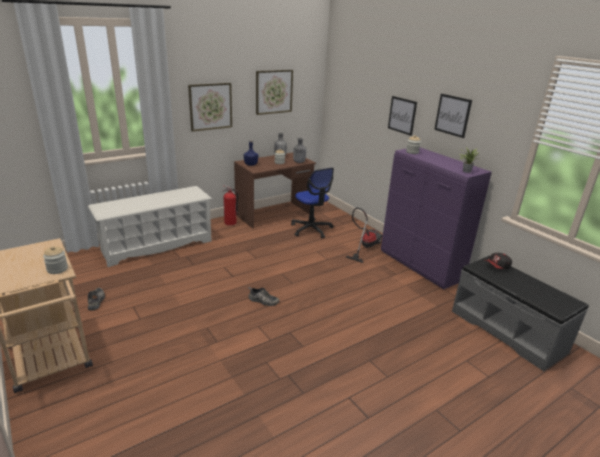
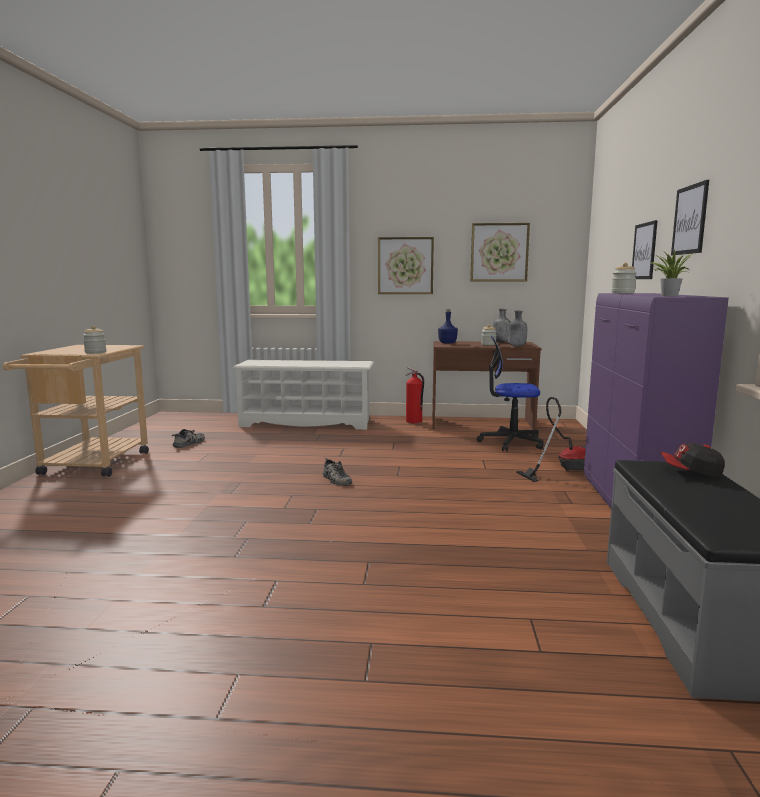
camera: 40 degrees right, 15 degrees down
(311, 229) = (511, 442): office chair -> office chair turned 90 degrees clockwise

